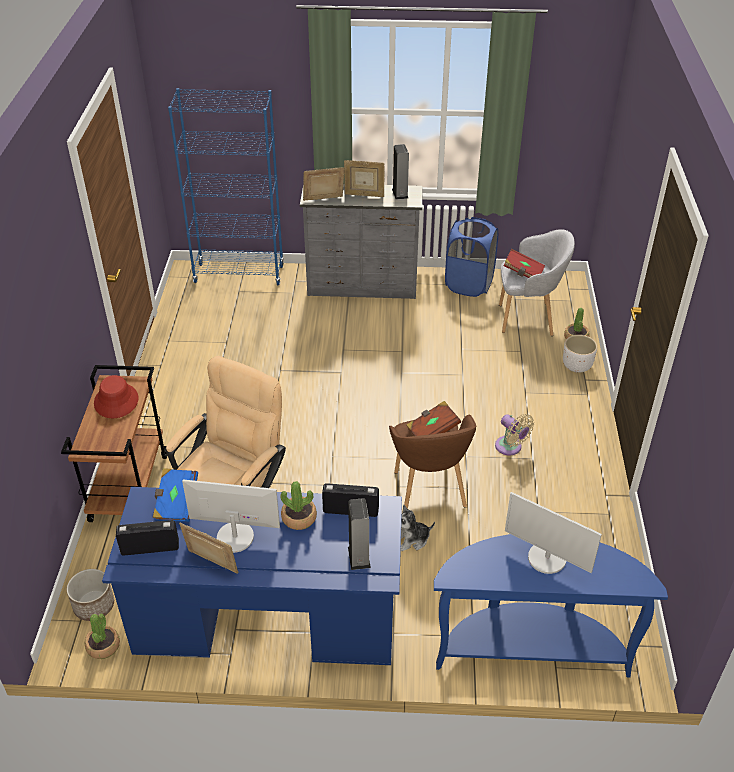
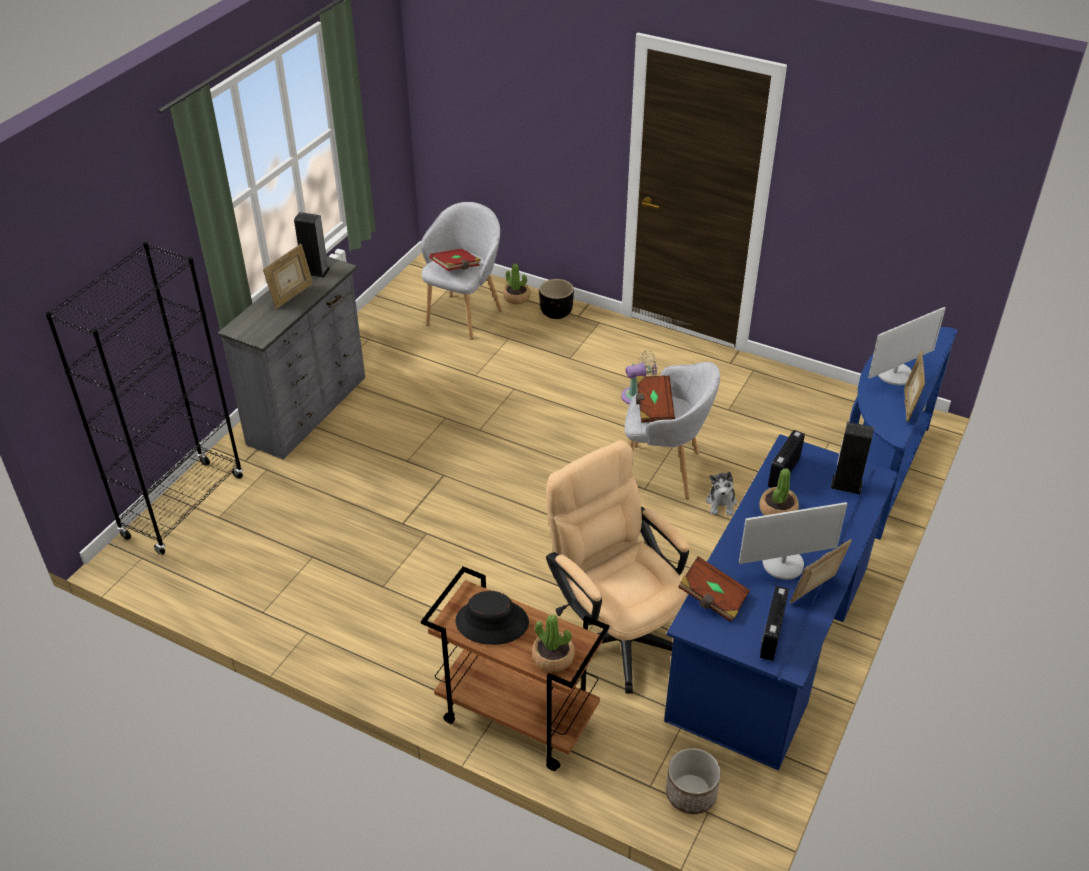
camera: 65 degrees left, 0 degrees up
(103, 646) = (754, 796): potted plant -> potted plant (553, 657)
(116, 401) = (492, 622): red hat -> black hat
(176, 503) = (712, 598): blue book -> brown book
(235, 536) = (783, 564): monitor -> monitor turned 135 degrees counterclockwise
(239, 274) = (184, 507): blue bookcase -> black bookcase
(324, 200) = (273, 327): picture frame -> picture frame (908, 405)
(428, 492) = (665, 470): brown armchair -> grey armchair
(469, 284) = (375, 332): blue laundry basket -> none
(577, 366) = (556, 313): white planter -> black planter

